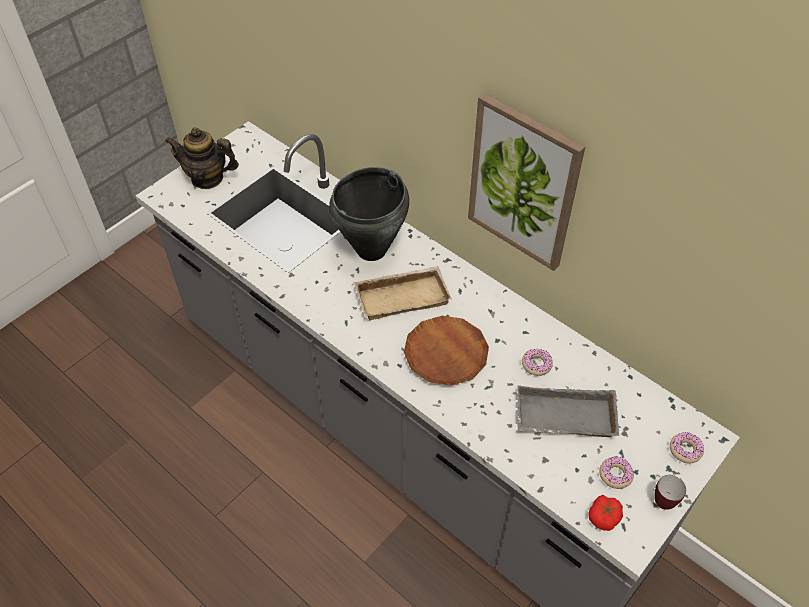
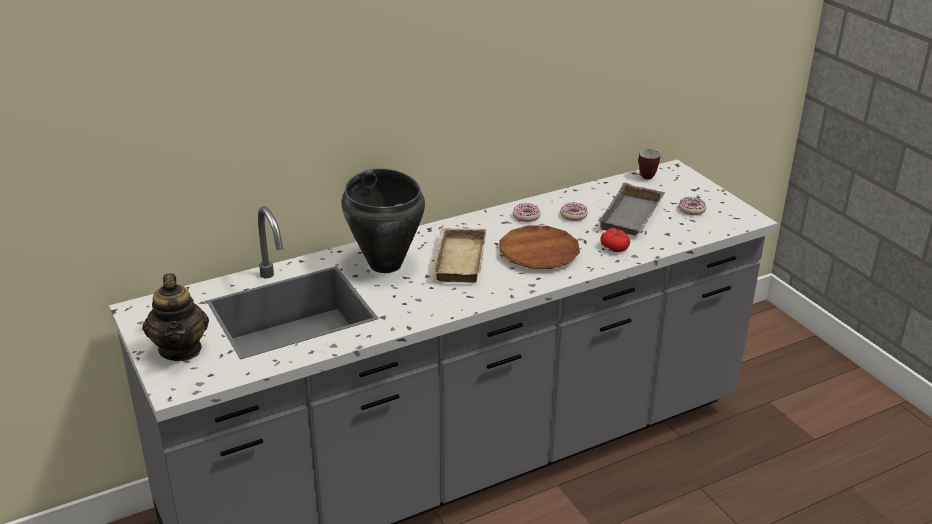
camera: 70 degrees left, 20 degrees down
(207, 178) = (181, 349): teapot -> teapot turned 45 degrees counterclockwise
(523, 183) = (475, 87): picture -> none
(604, 517) = (726, 223): tomato -> tomato (614, 247)
(665, 499) = (719, 197): mug -> mug (645, 176)
(685, 450) = (680, 179): donut -> donut (526, 216)

